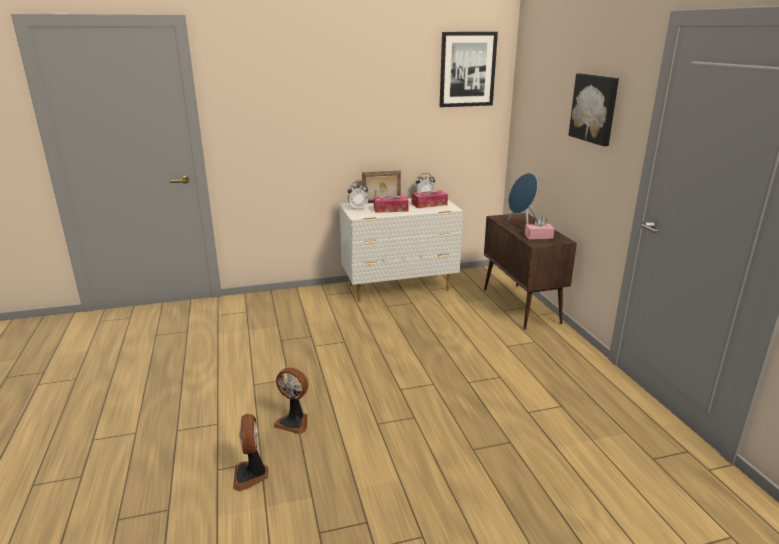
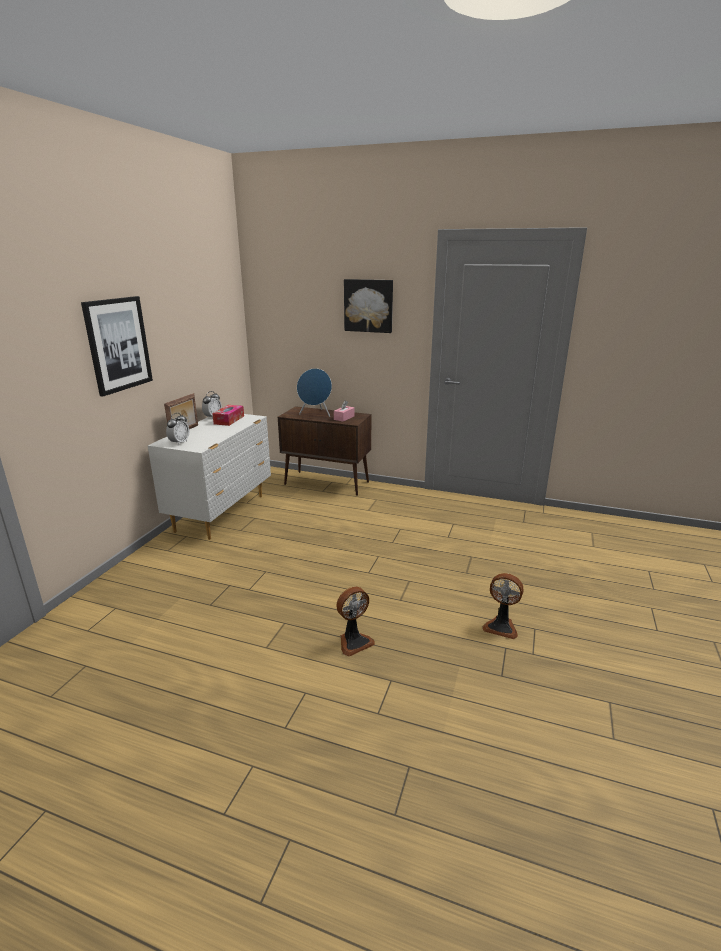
camera: 55 degrees left, 0 degrees up
(251, 475) = (404, 692): fan -> fan (501, 626)
(390, 209) = (210, 433): tissue box -> none
(467, 69) = (215, 283): picture -> picture (118, 344)

